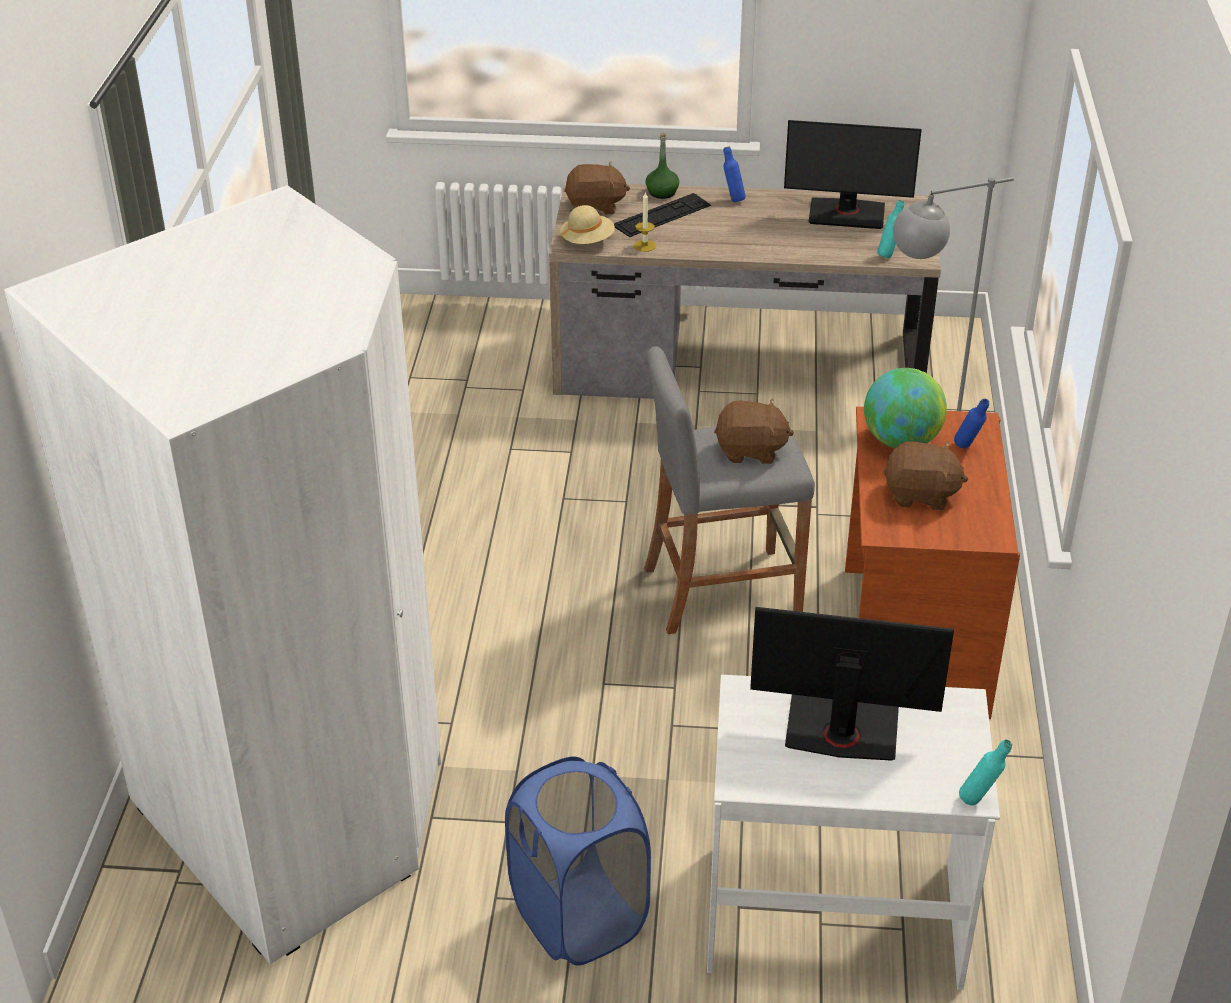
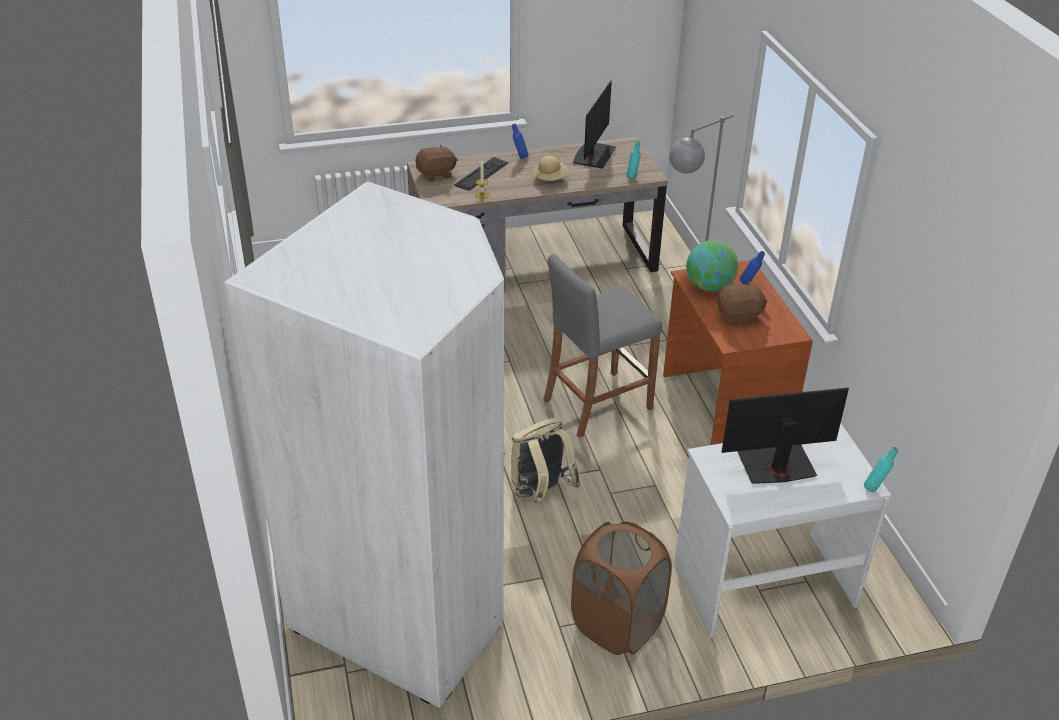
camera: 20 degrees left, 0 degrees up
(569, 701) = (540, 493): none -> beige backpack
(579, 917) = (617, 625): blue laundry basket -> brown laundry basket
(587, 241) = (444, 197): beige hat -> beige hat (550, 178)
(662, 193) = (473, 159): green bottle -> none
(750, 451) = (617, 310): brown plush toy -> none
(846, 214) = (593, 155): monitor -> monitor turned 60 degrees counterclockwise

